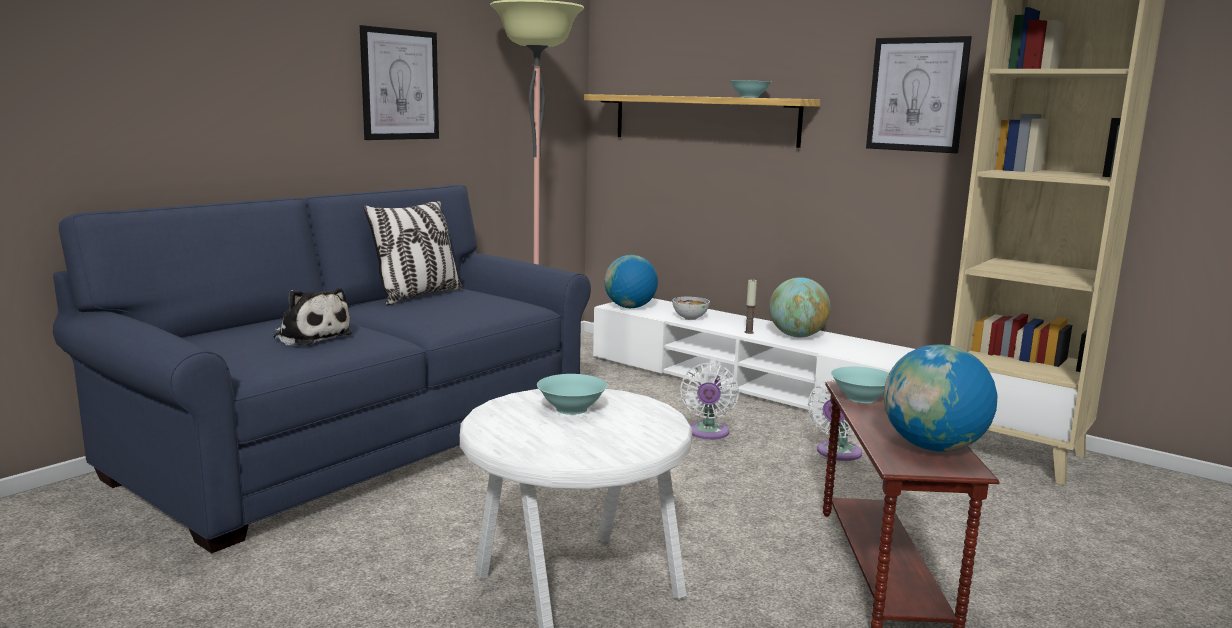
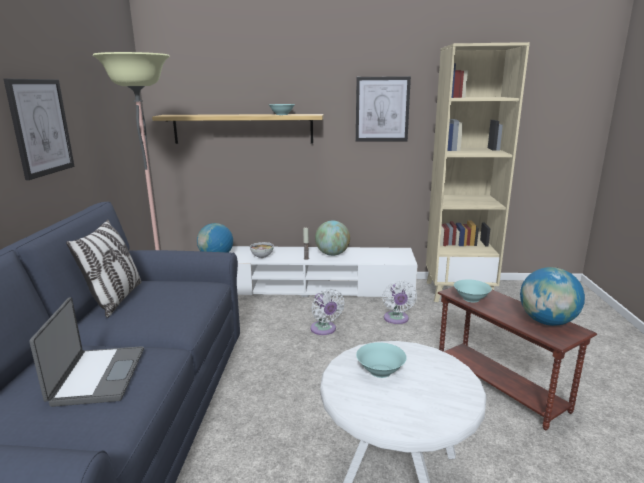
camera: 35 degrees left, 5 degrees up
(311, 336) = (97, 376): plush toy -> laptop

